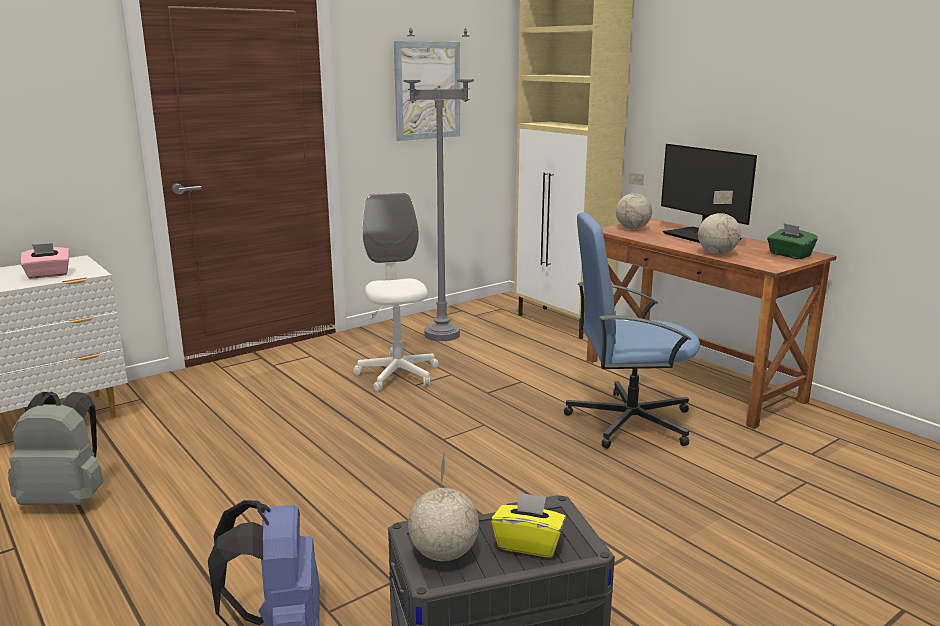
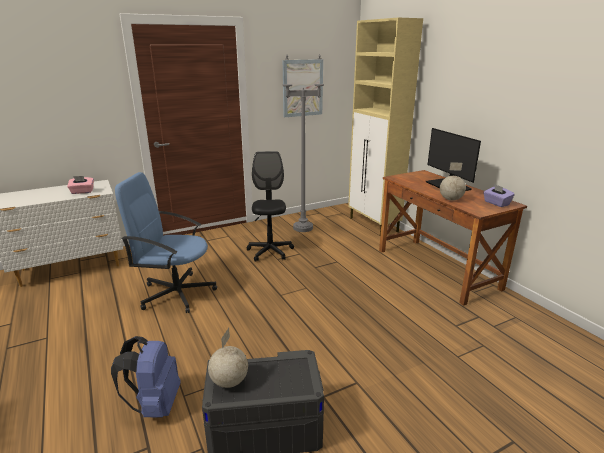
camera: 10 degrees right, 5 degrees up
(67, 499) = (80, 312): grey backpack -> none
(398, 375) = (270, 252): white office chair -> black office chair
(528, 544) = (278, 381): yellow tissue box -> none
(628, 421) = (389, 293): blue office chair -> blue office chair (176, 293)
(632, 228) = (409, 177): globe -> none
(789, 255) = (496, 203): green tissue box -> purple tissue box

